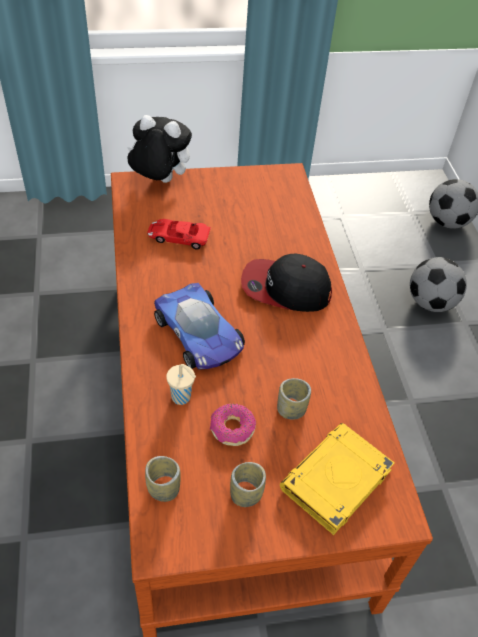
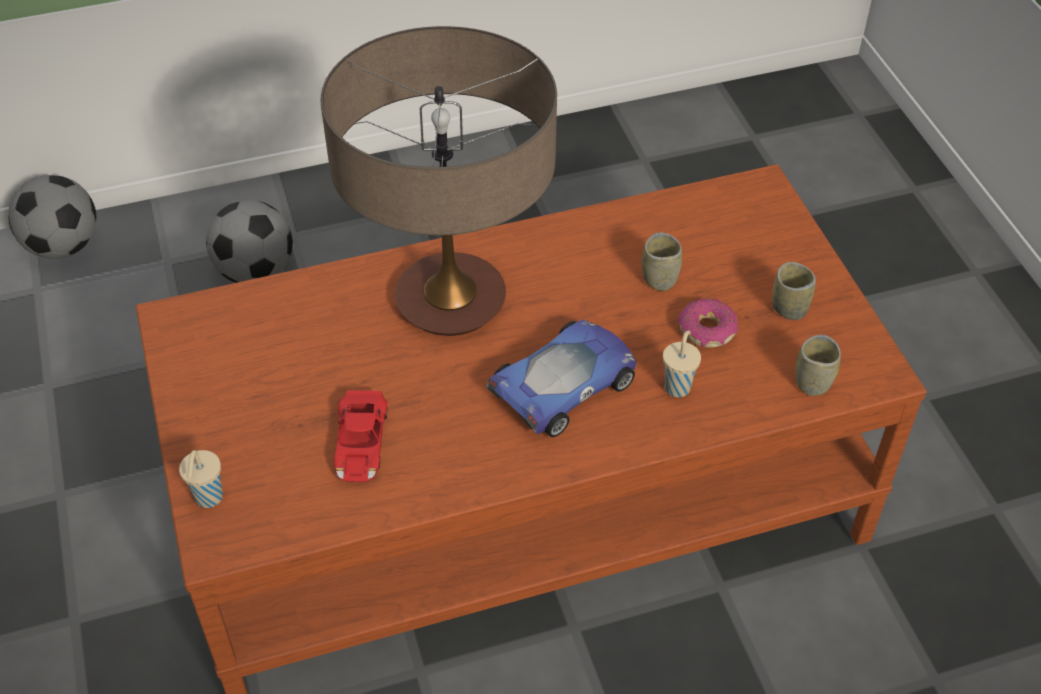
camera: 95 degrees left, 0 degrees up
(159, 181) = (208, 499): plush toy -> beige cup
(285, 288) = (450, 300): cap -> table lamp
(335, 481) = (742, 235): yellow book -> none

